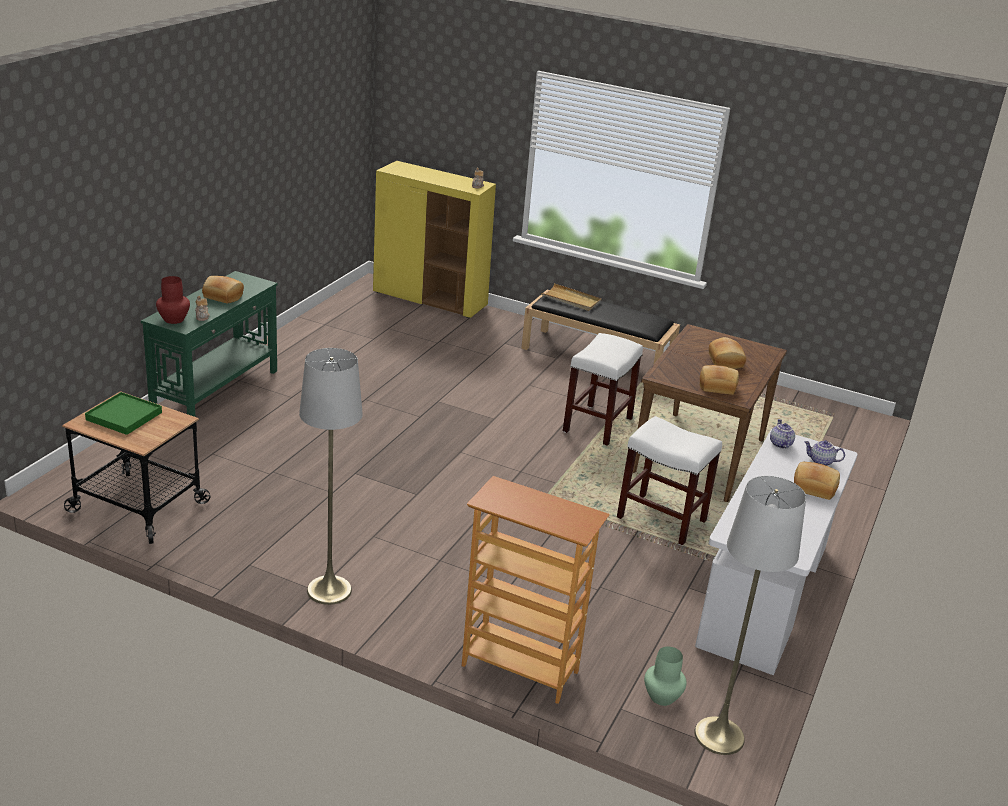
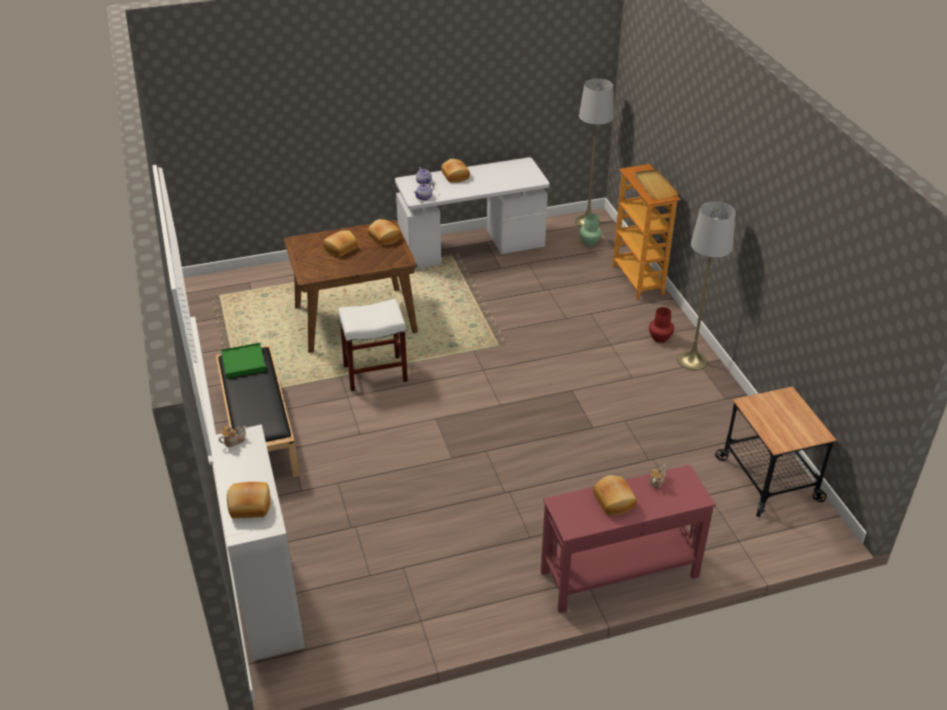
camera: 130 degrees left, 10 degrees up
(124, 416) = (786, 426): green tray -> green tray (244, 362)
(173, 320) = (686, 489): red vase -> red vase (660, 338)
(217, 391) = (618, 574): green console table -> red console table
(413, 171) = (250, 507): none -> bread
(430, 300) = (266, 598): yellow cabinet -> white cabinet
(571, 299) = (253, 416): beige tray -> beige tray (654, 186)
(660, 519) = (452, 301): white stool -> none

